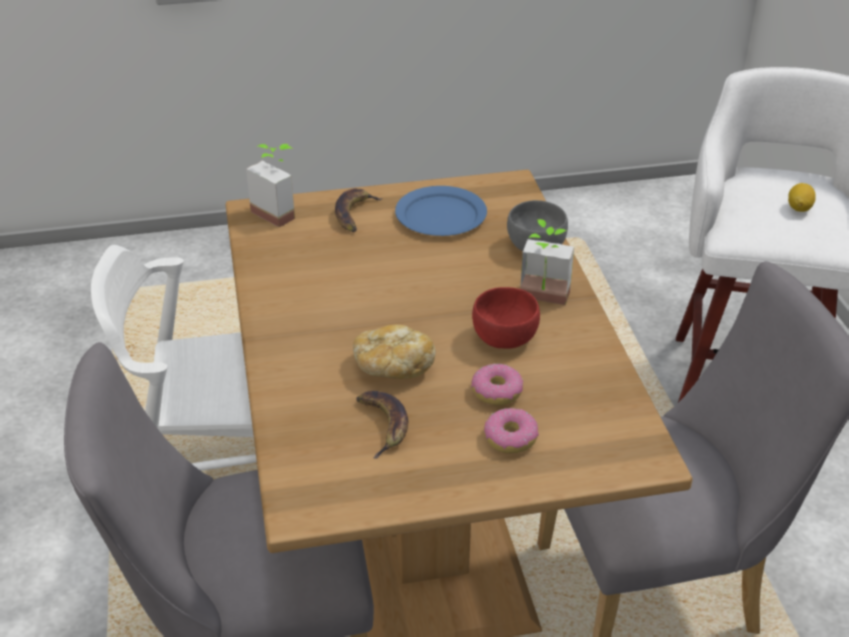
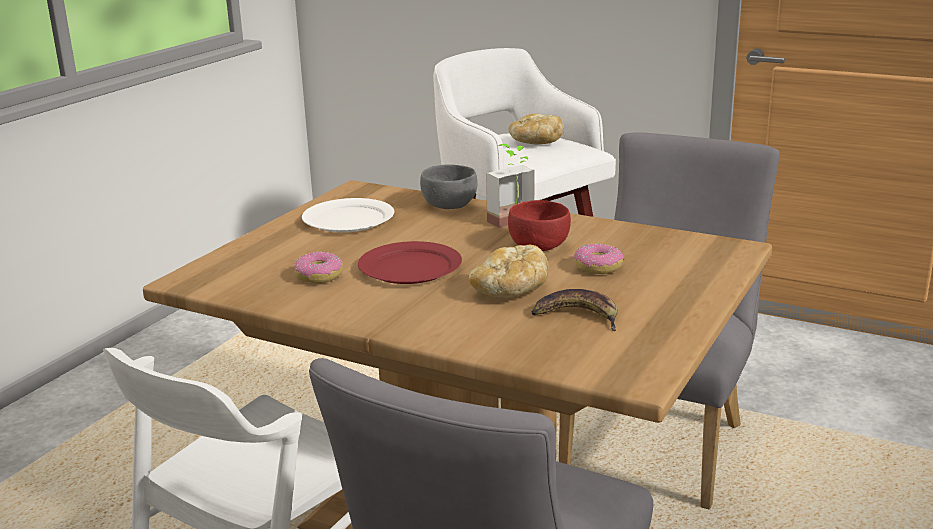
camera: 50 degrees left, 15 degrees down
(279, 211) = (212, 270): potted plant -> none
(354, 214) = (280, 245): banana -> none
(382, 294) = (409, 267): none -> red plate
(441, 216) = (349, 219): blue plate -> white plate
(510, 438) = (657, 279): donut -> donut (319, 276)
(799, 208) = (535, 143): lemon -> bread

